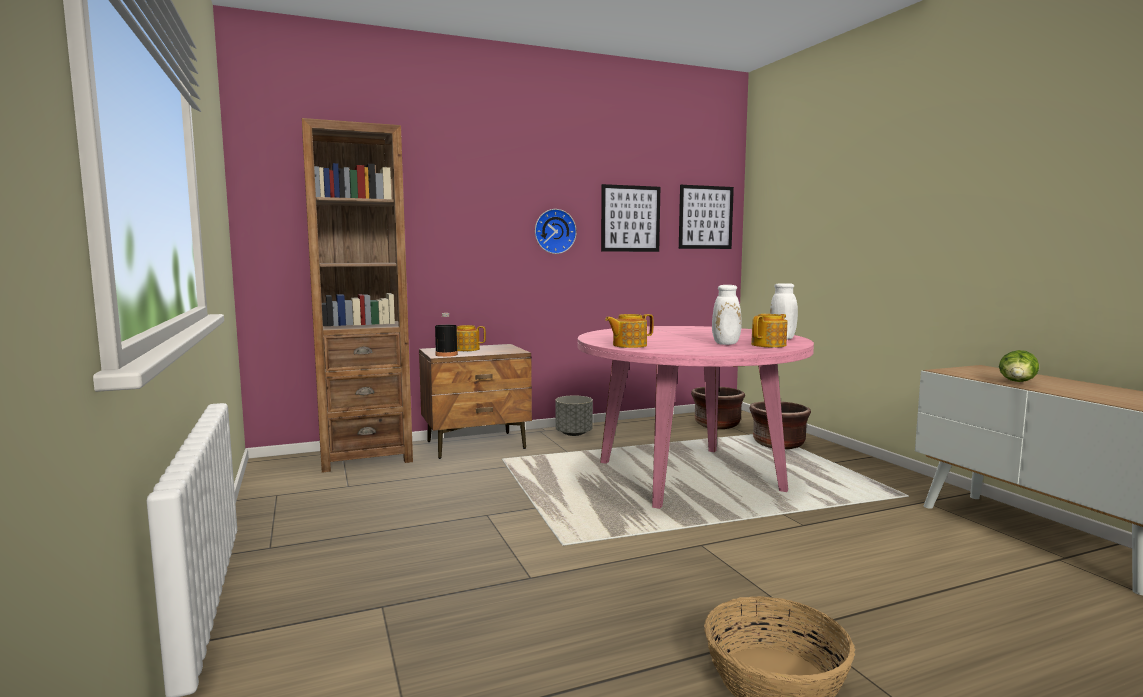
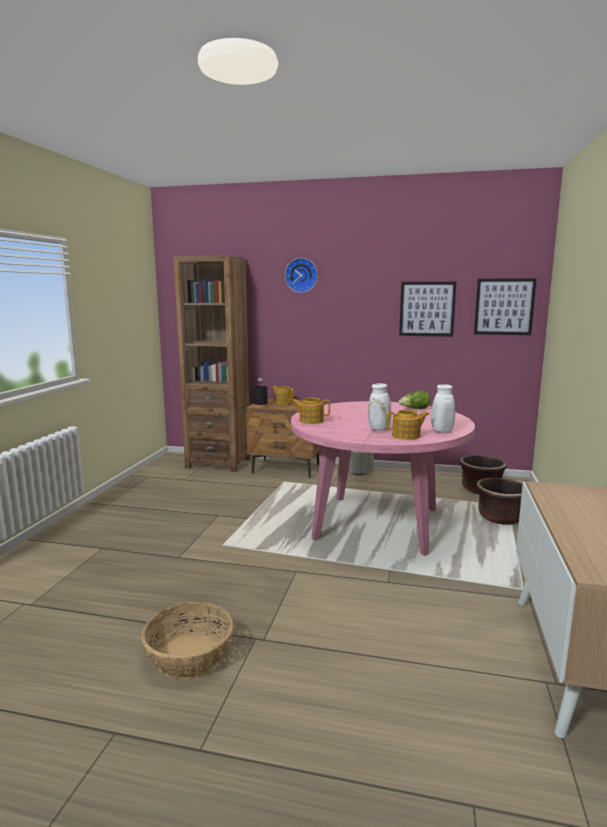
camera: 35 degrees right, 5 degrees up
(554, 231) = (360, 319): wall clock -> wall clock (301, 275)
(1017, 383) = (561, 512): lettuce -> lettuce (414, 409)

